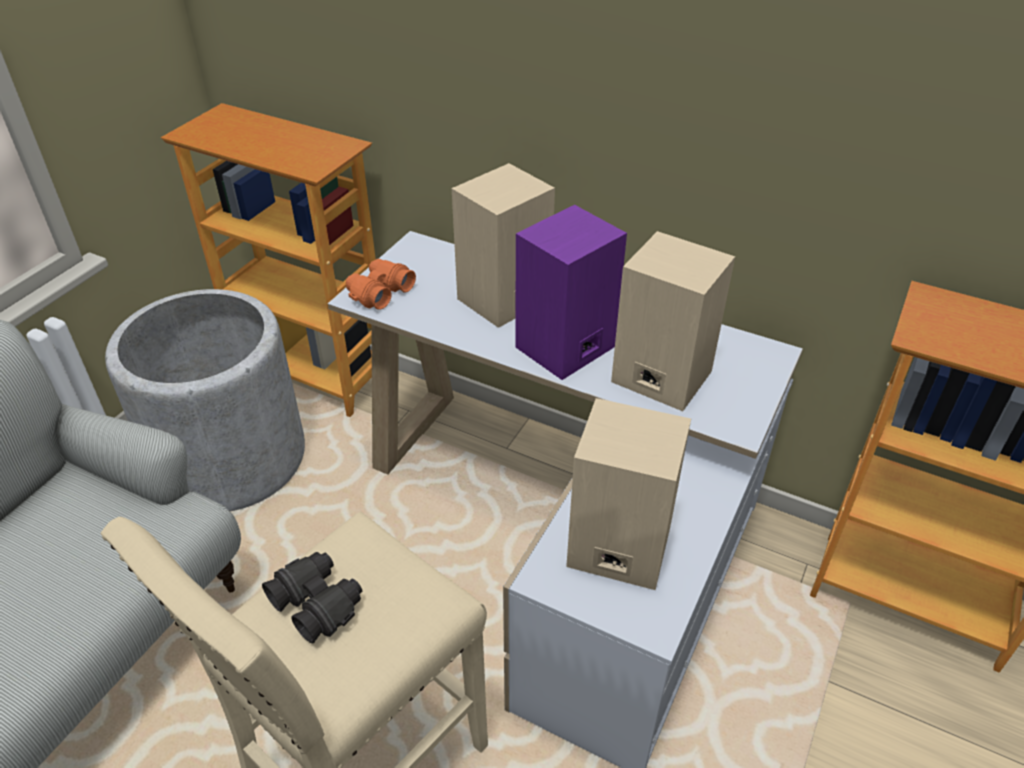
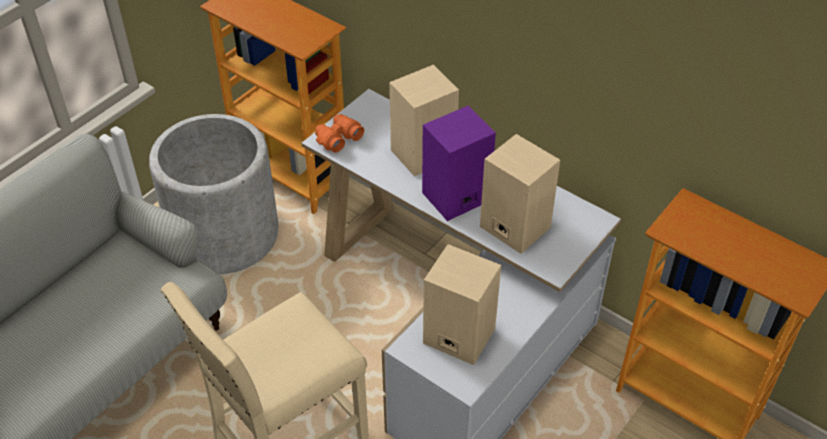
camera: 10 degrees right, 5 degrees up
(317, 602) = (268, 342): black binoculars -> none

